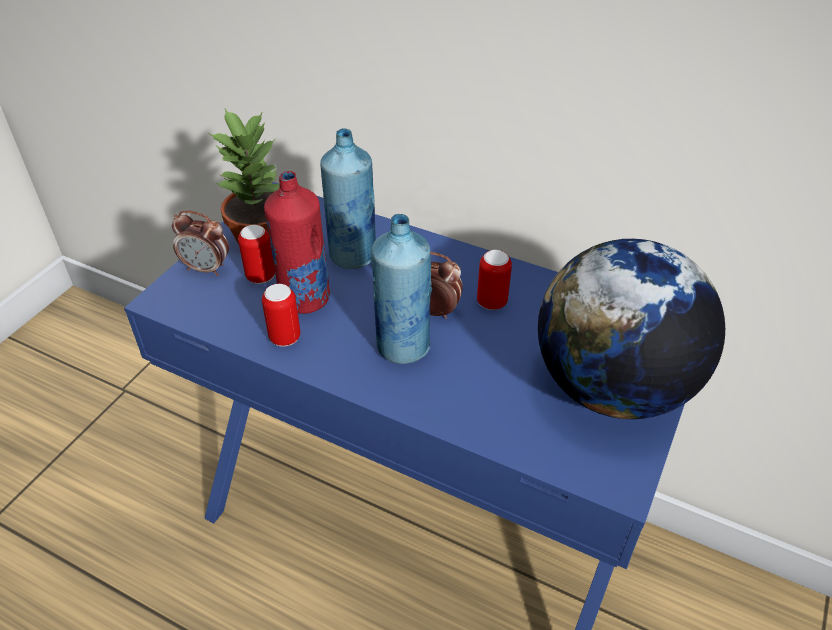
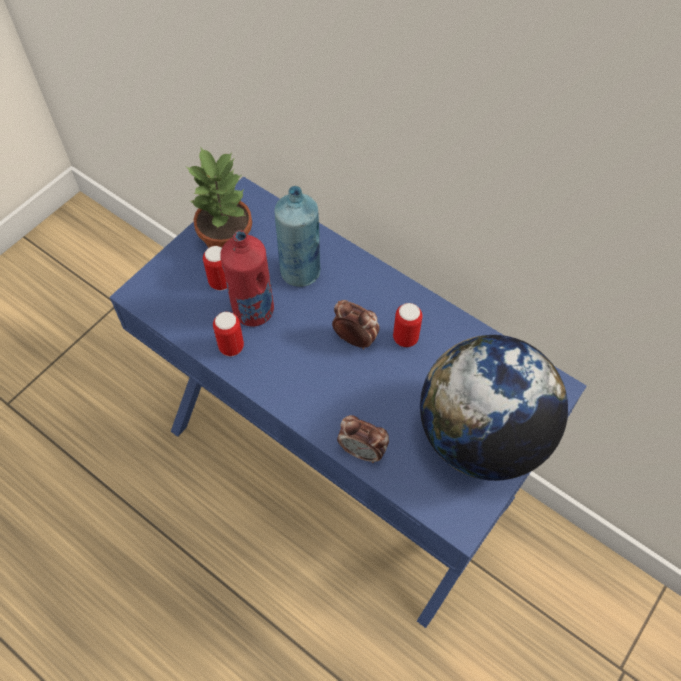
camera: 10 degrees right, 15 degrees up
(207, 268) = (178, 267): alarm clock -> alarm clock (362, 451)
(402, 346) = (323, 370): blue bottle -> none

